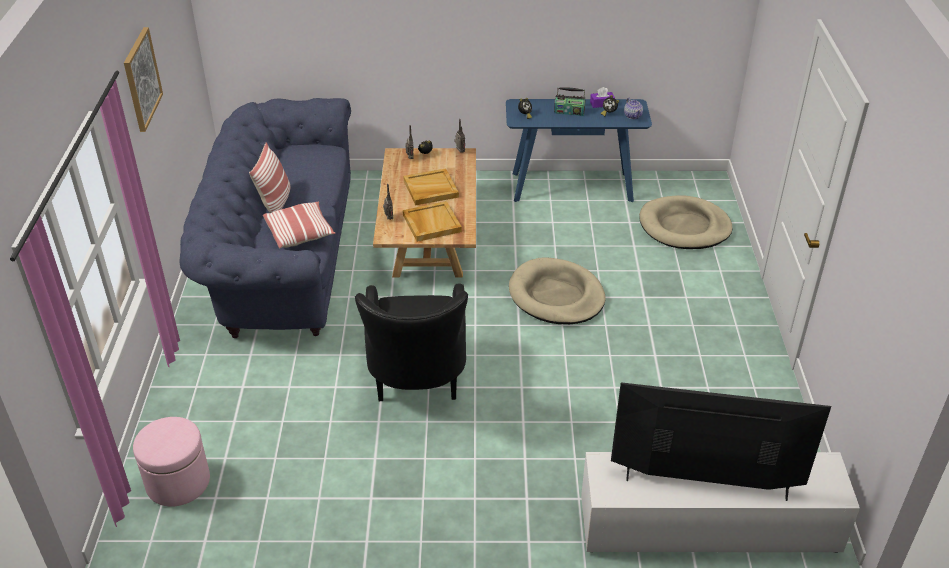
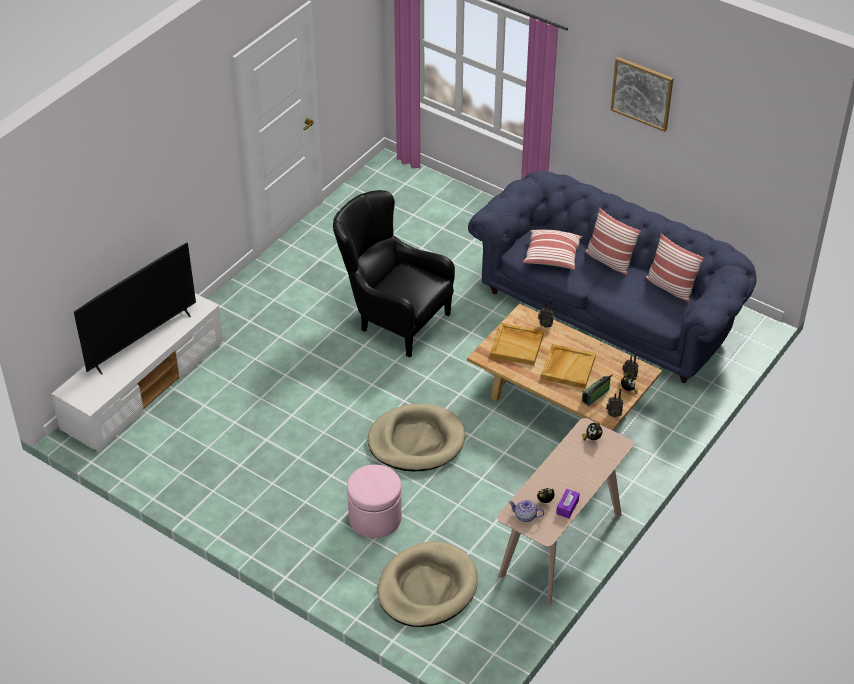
camera: 125 degrees right, 5 degrees up
(178, 482) = (411, 192): pink ottoman -> pink ottoman (375, 518)
(286, 160) = (670, 287): none -> pillow
(569, 112) = (572, 473): radio -> radio (596, 396)
(572, 186) = (561, 545): blue console table -> beige console table

